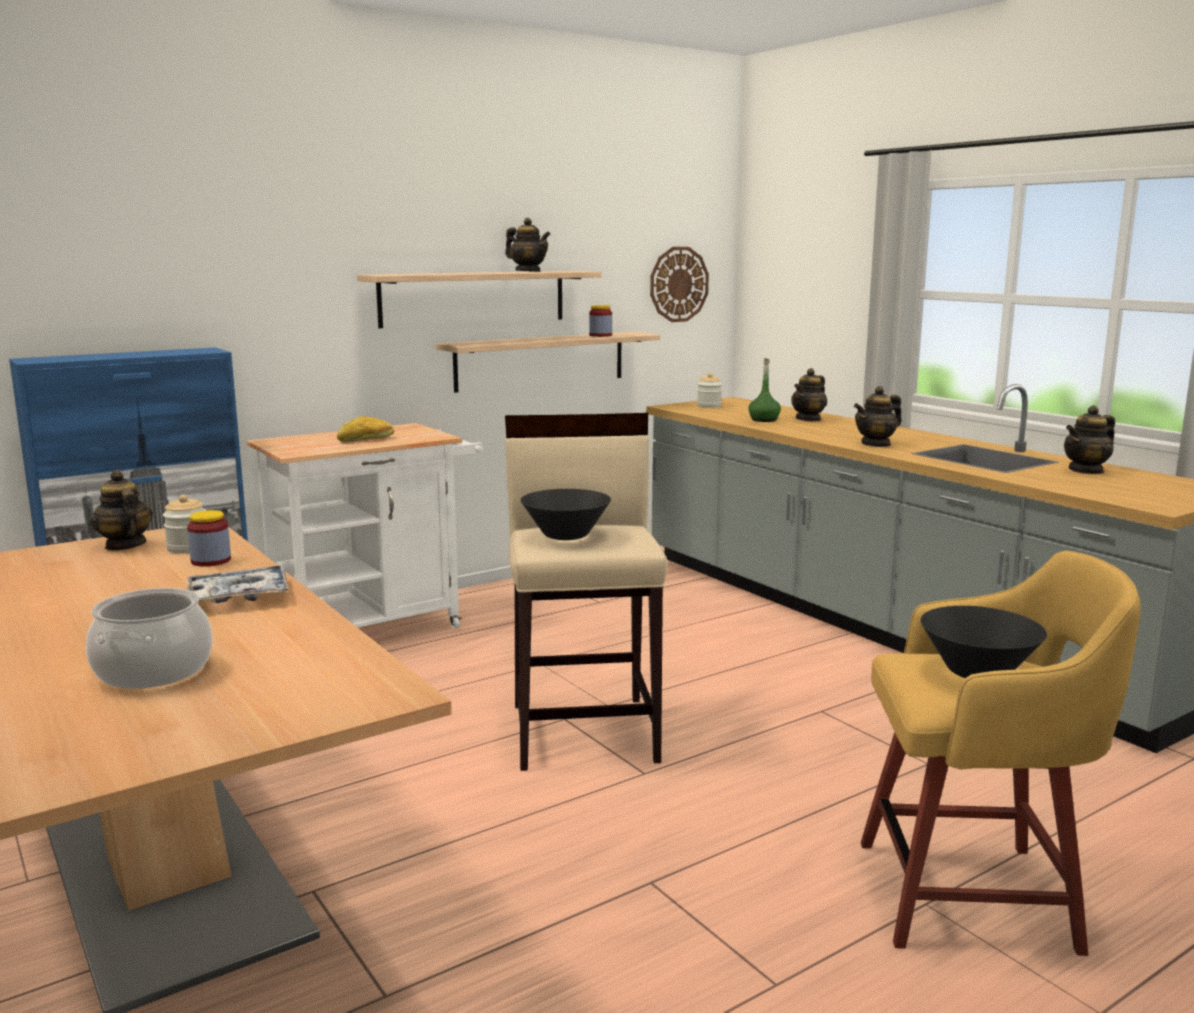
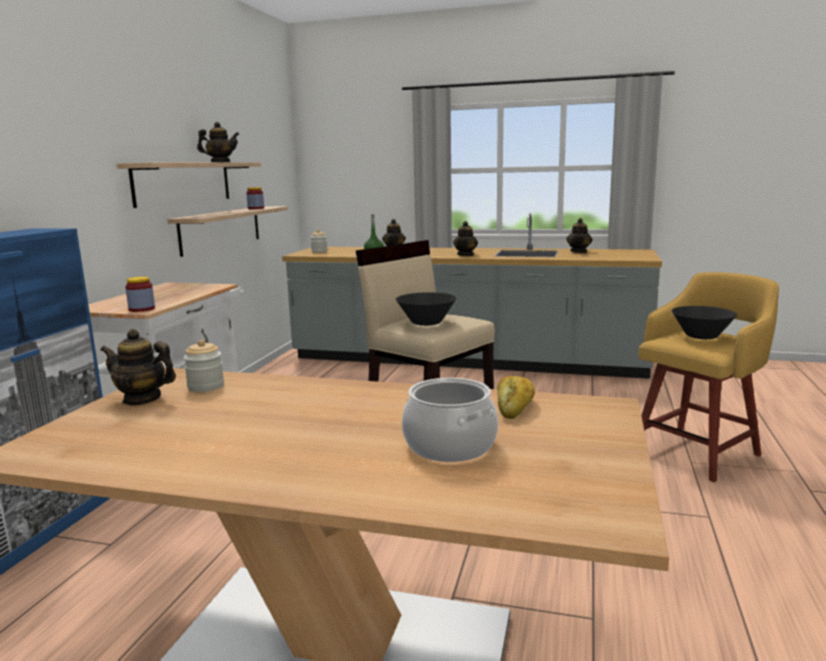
camera: 40 degrees left, 0 degrees up
(211, 561) = (254, 387): jar -> jar (142, 309)
(239, 596) = (351, 397): tray -> none
(366, 440) = (170, 295): bread -> bread (515, 407)
(678, 284) = (276, 173): wall clock -> none

